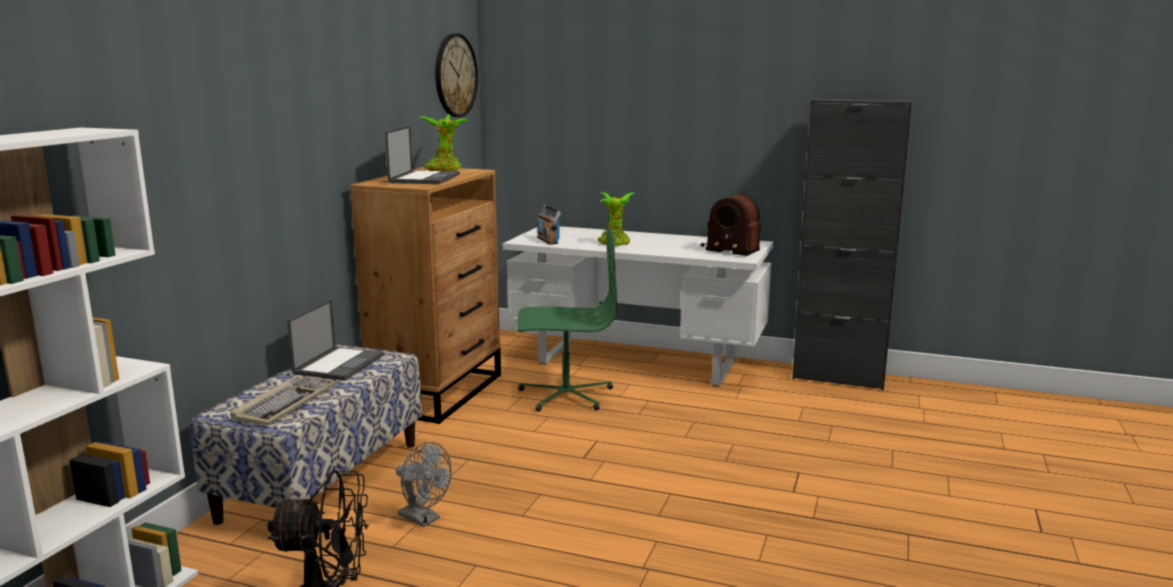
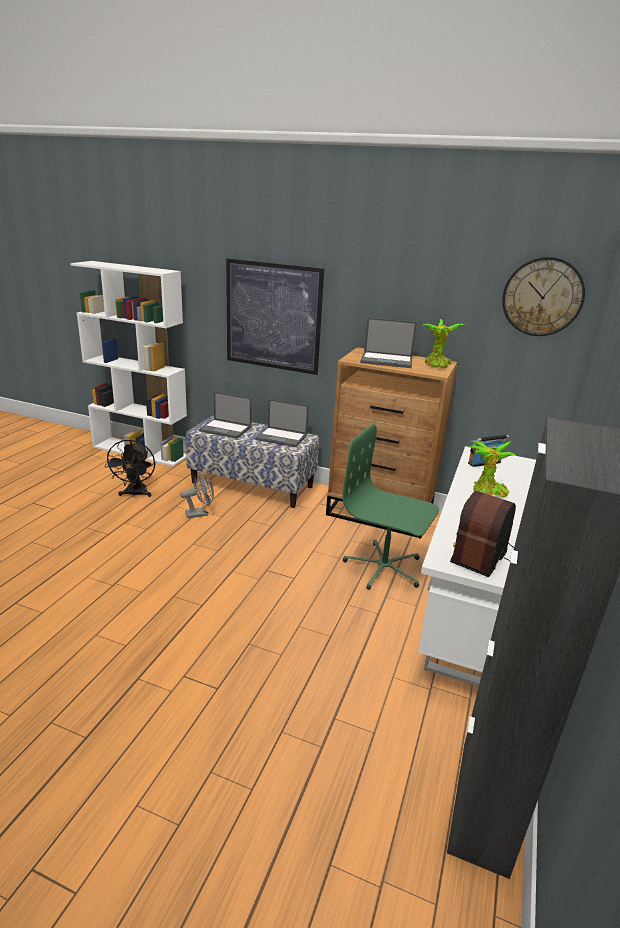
camera: 90 degrees right, 10 degrees up
(244, 176) = (273, 316): none -> picture
(285, 403) = (226, 429): keyboard -> laptop
(424, 519) = (200, 513): grey fan -> grey fan turned 150 degrees counterclockwise
(565, 395) = (384, 568): green office chair -> green office chair turned 120 degrees clockwise

